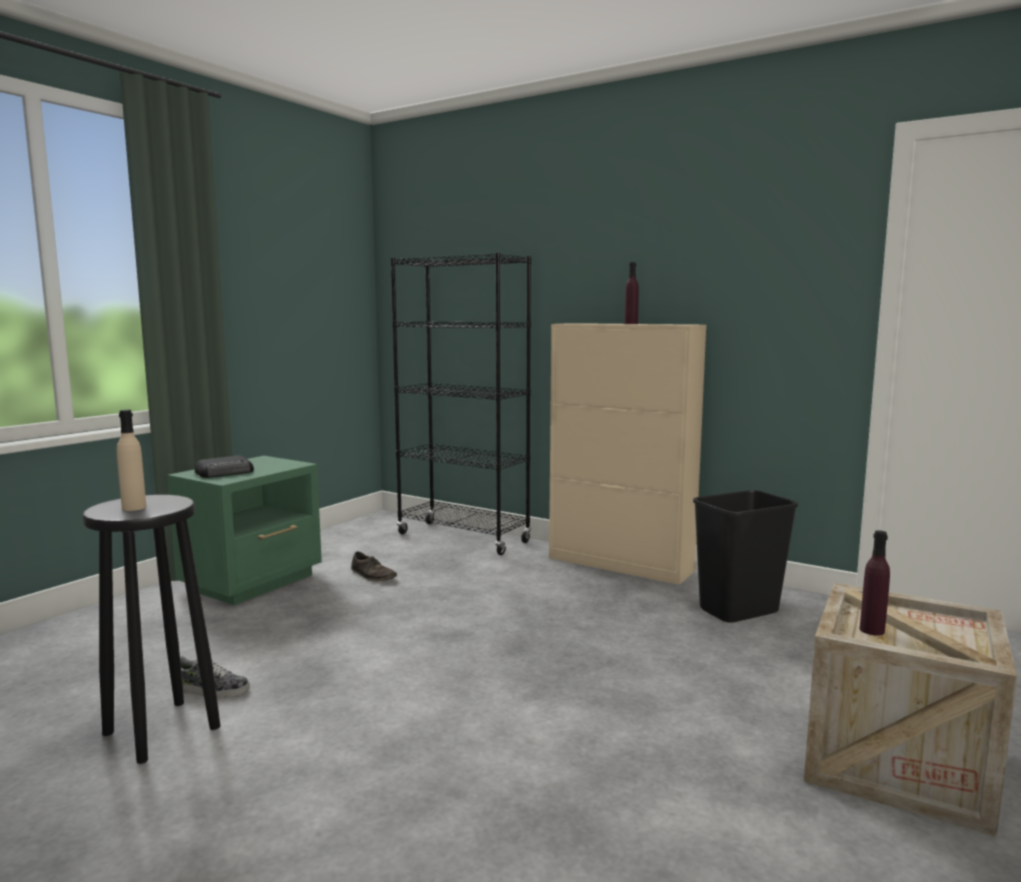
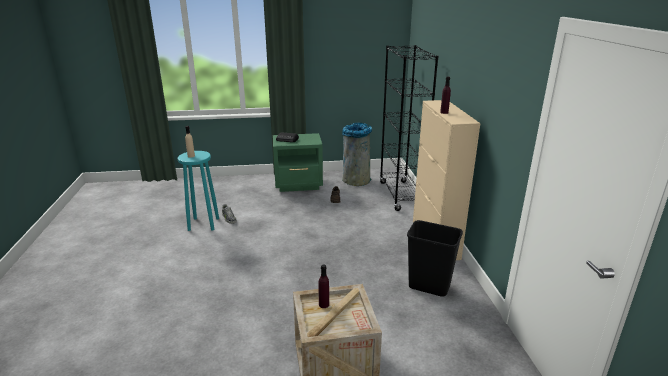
camera: 50 degrees right, 15 degrees up
(160, 731) = (203, 224): black stool -> turquoise stool
(348, 543) = (356, 180): none -> grey trash can

